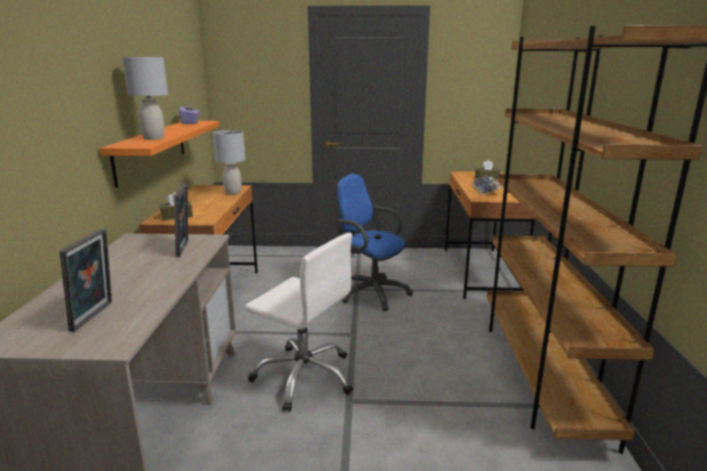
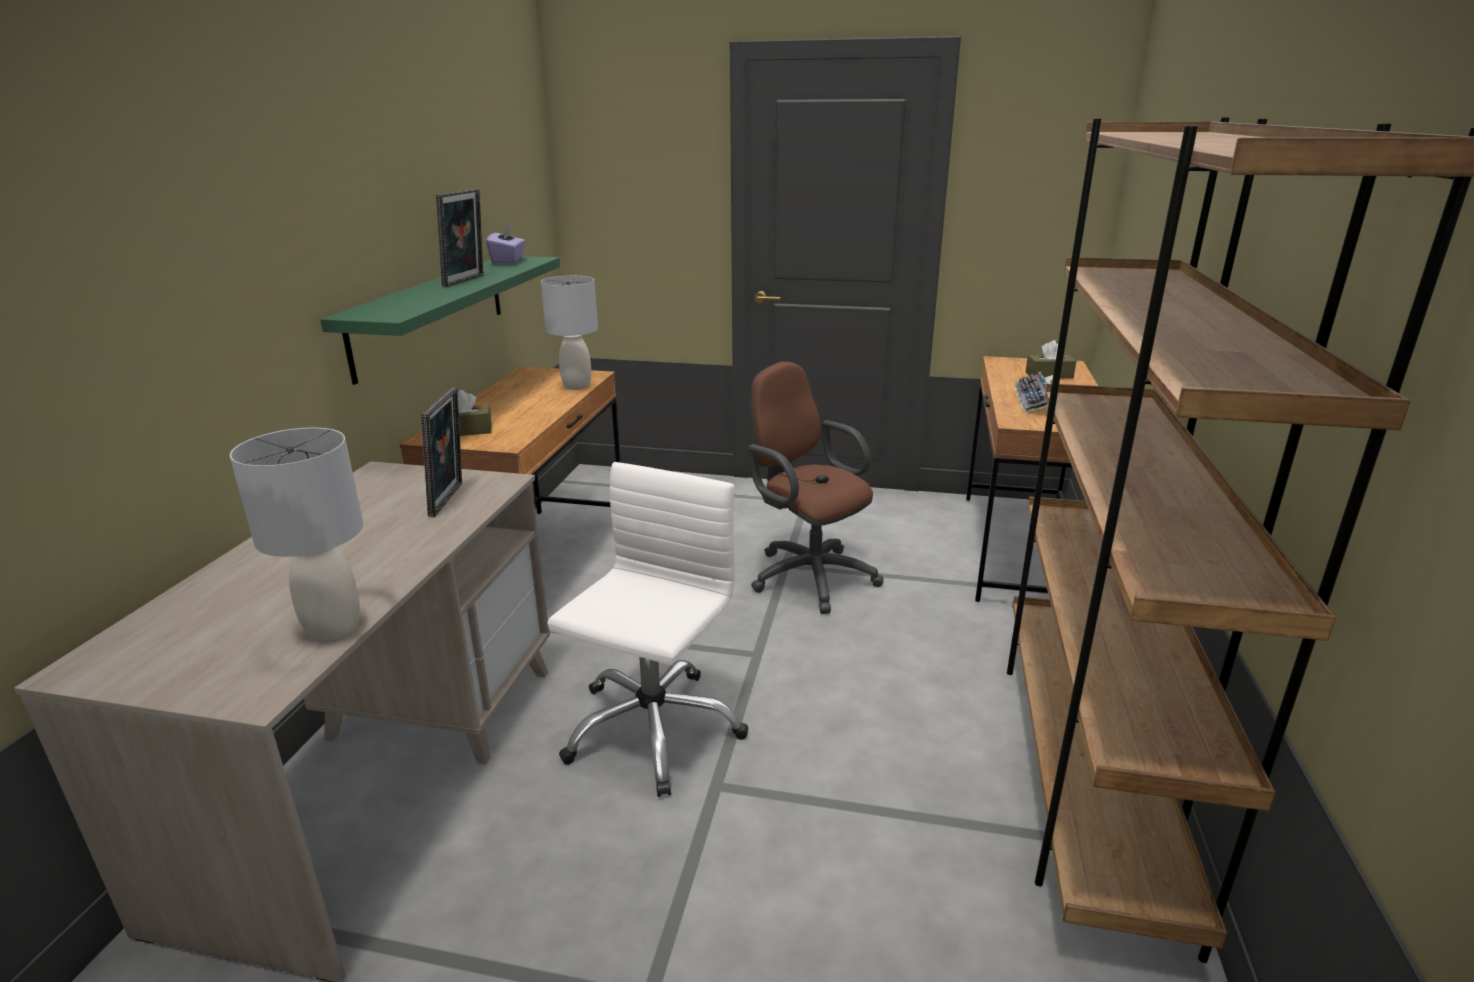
camera: 10 degrees right, 5 degrees up
(95, 316) = (254, 629): picture frame -> picture frame (467, 281)
(151, 150) = (431, 313): orange shelf -> green shelf
(153, 138) = (421, 298): grey table lamp -> grey table lamp (333, 627)
(304, 376) = (652, 728): white office chair -> white office chair turned 105 degrees counterclockwise
(370, 293) = (808, 575): blue office chair -> brown office chair

